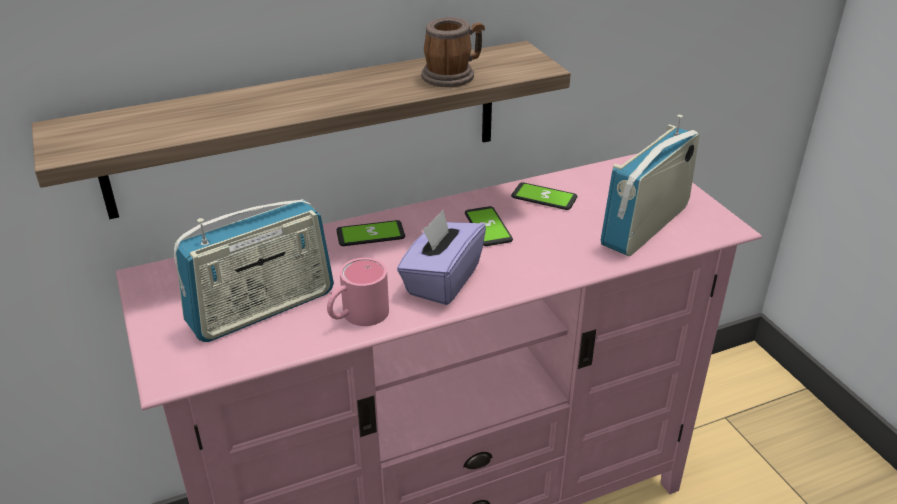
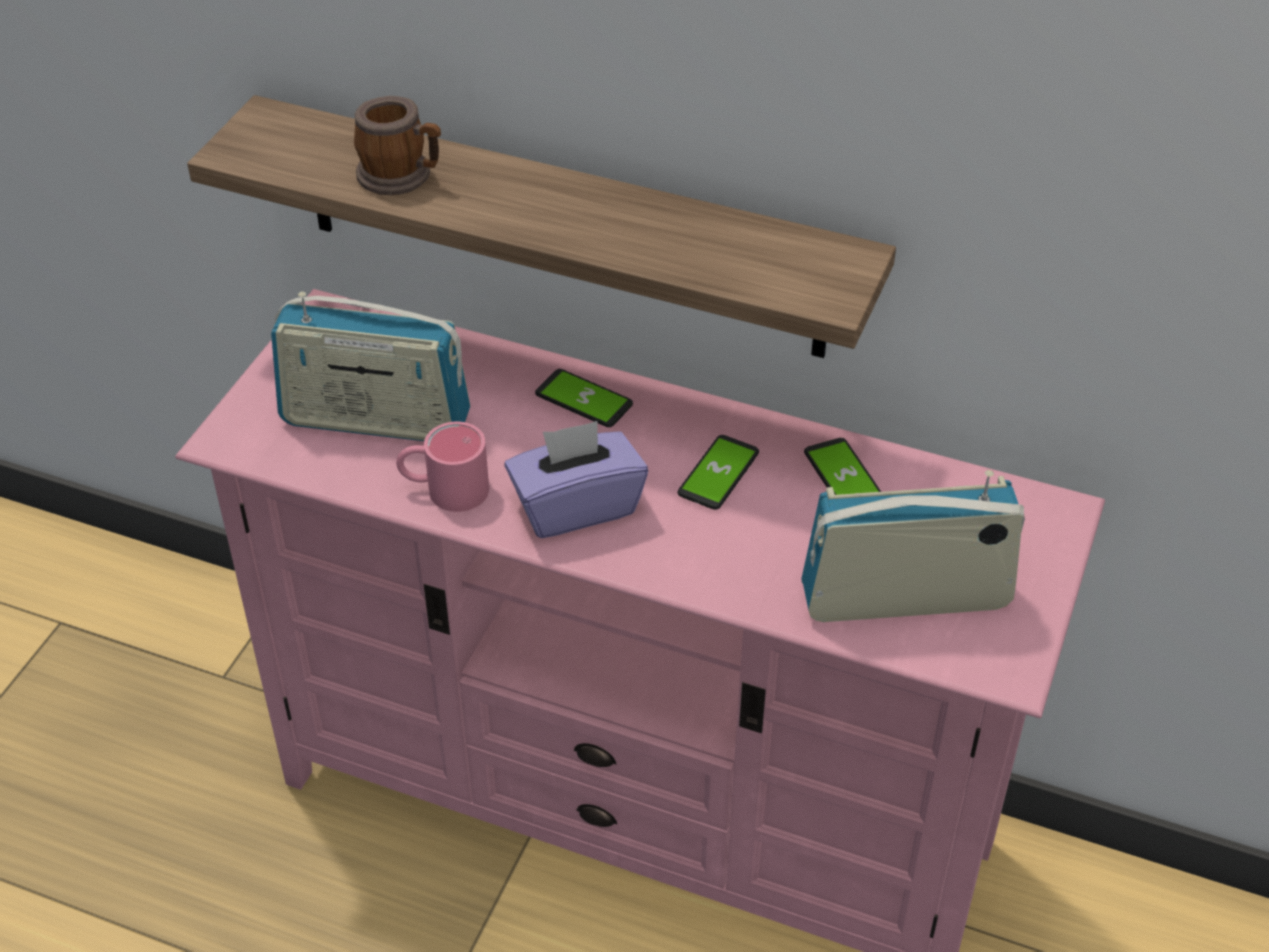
camera: 45 degrees right, 10 degrees up
(453, 75) = (712, 255): mug -> mug (402, 176)

